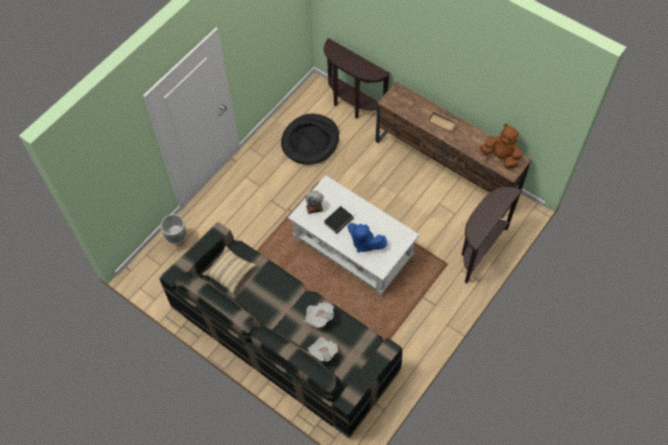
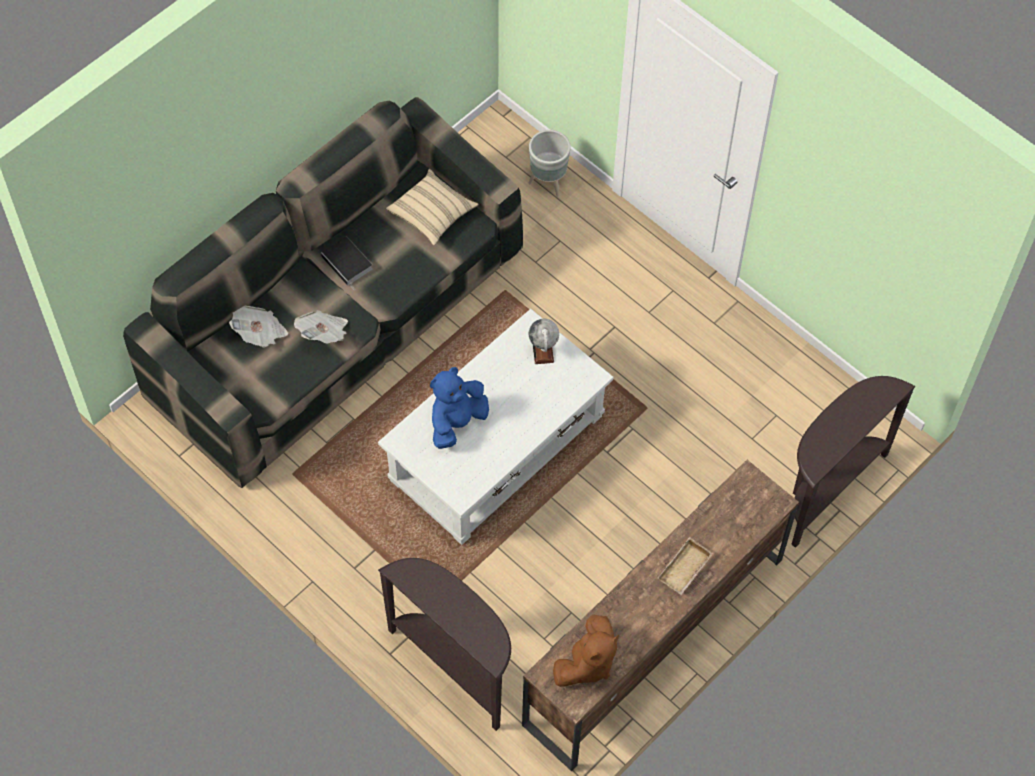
camera: 95 degrees right, 0 degrees up
(310, 141) = (743, 404): black dog bed -> none
(339, 220) = (511, 387): book -> book (348, 264)

